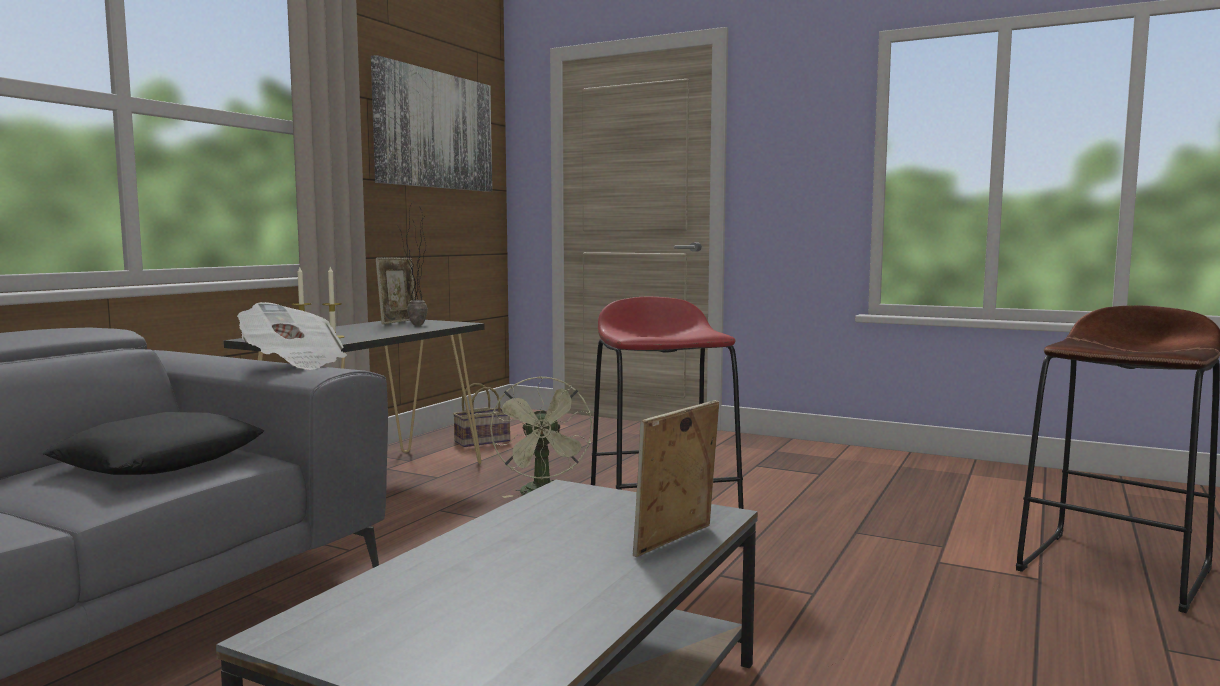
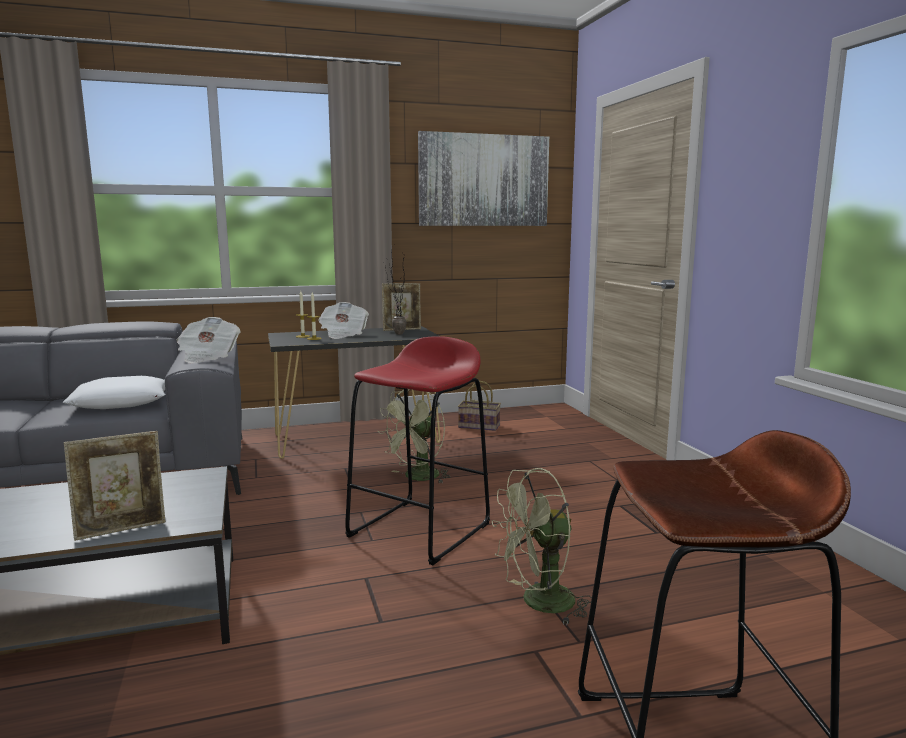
camera: 45 degrees right, 5 degrees up
(161, 460) = (121, 402): black pillow -> white pillow
(348, 331) = (343, 334): none -> newspaper
(676, 542) = (122, 529): picture frame -> picture frame turned 150 degrees clockwise
(870, 538) = (538, 603): none -> green fan

